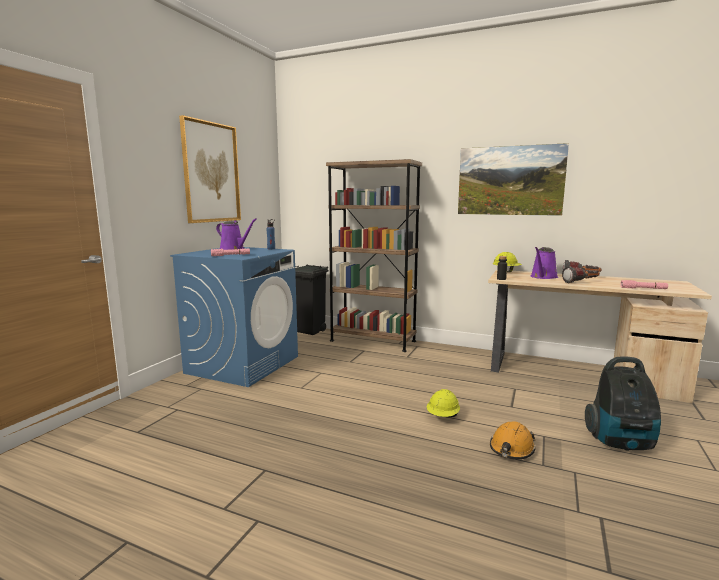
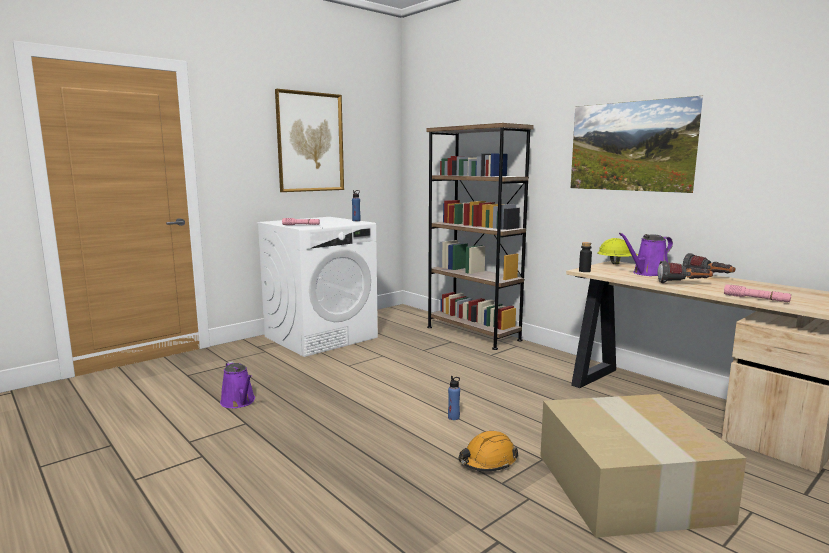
camera: 25 degrees right, 0 degrees up
(234, 249) = (321, 220): purple watering can -> purple watering can (239, 402)
(243, 364) = (321, 337): blue washing machine -> white washing machine
(310, 331) = (419, 315): black trash can -> none
(443, 417) = (453, 417): yellow hard hat -> blue bottle
(621, 443) = (631, 488): vacuum cleaner -> cardboard box

